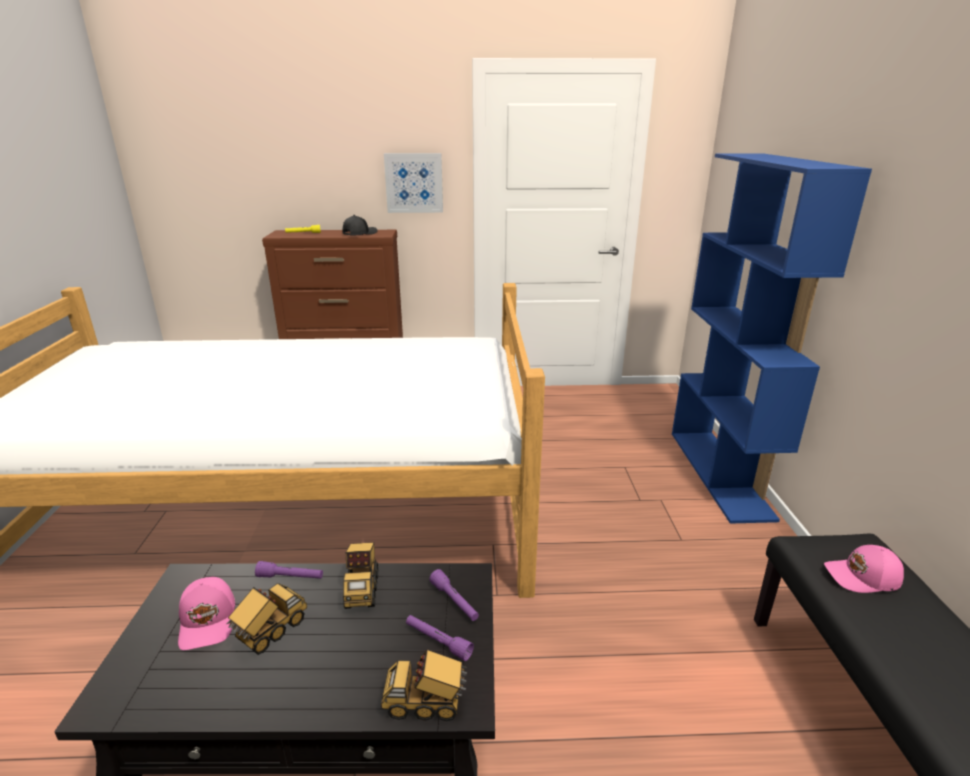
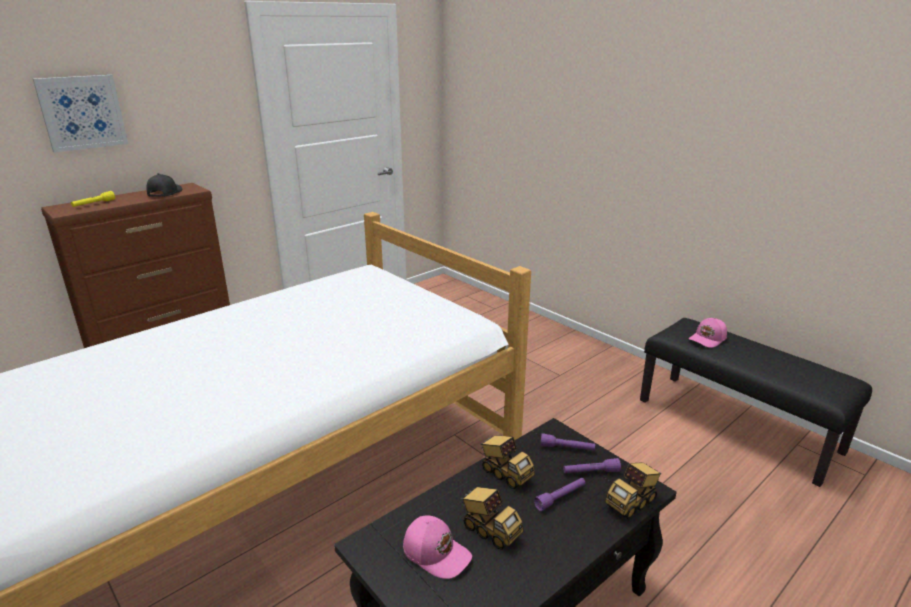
camera: 40 degrees left, 0 degrees up
(270, 632) = (490, 530): toy truck -> toy truck turned 135 degrees clockwise
(290, 577) = (447, 495): purple flashlight -> purple flashlight (560, 497)
(414, 183) = (202, 130): picture -> picture (82, 112)
(720, 473) = (536, 325): blue bookcase -> none

